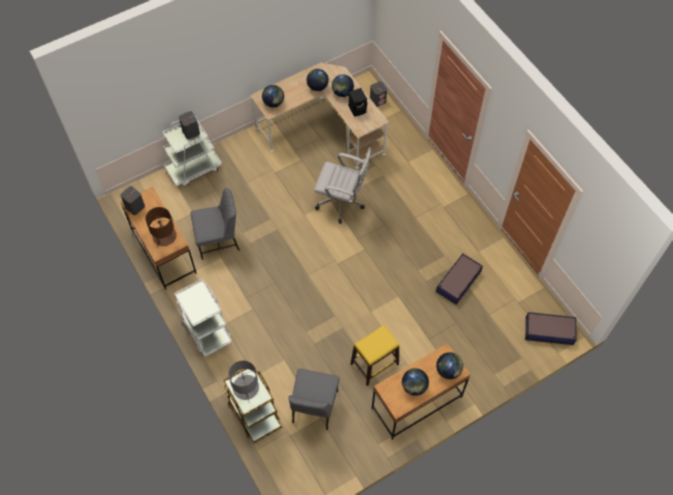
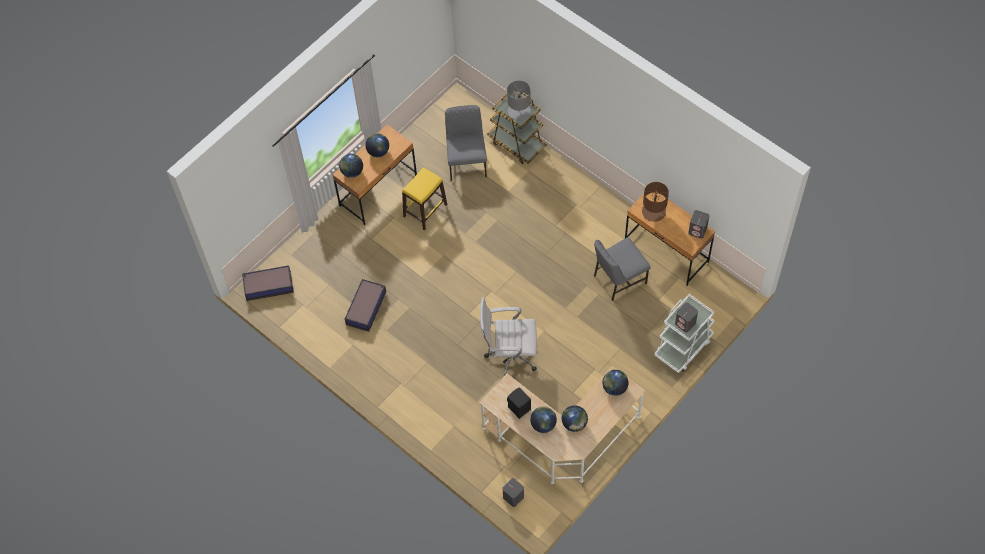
camera: 165 degrees right, 0 degrees up
(206, 329) = (590, 196): white cart -> none

